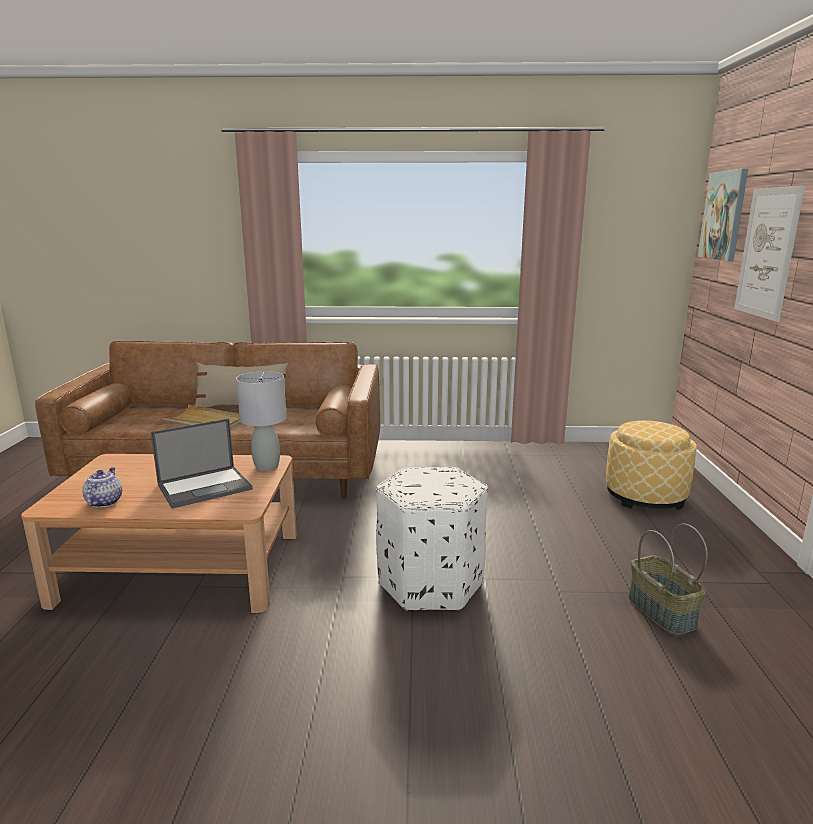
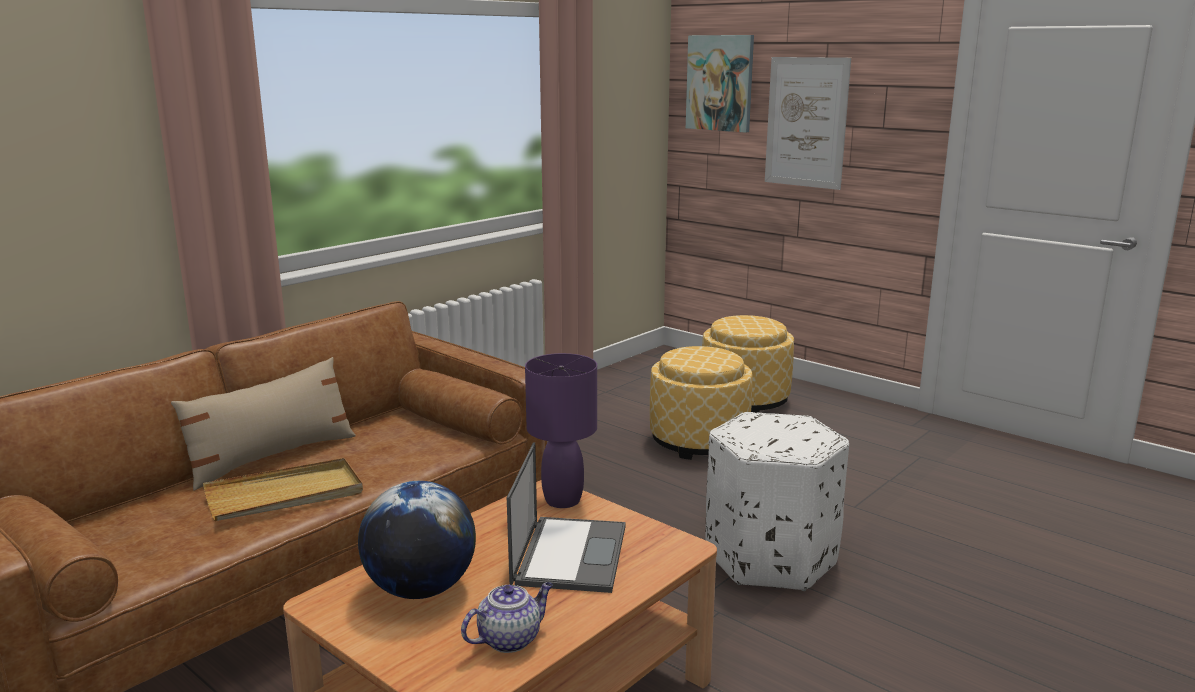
camera: 50 degrees left, 0 degrees up
(104, 502) = (510, 639): teapot -> teapot turned 105 degrees clockwise
(137, 471) = (420, 589): none -> globe
(266, 466) = (562, 500): grey table lamp -> purple table lamp
(548, 504) = (699, 440): none -> ottoman
(660, 611) = (926, 483): basket -> none

